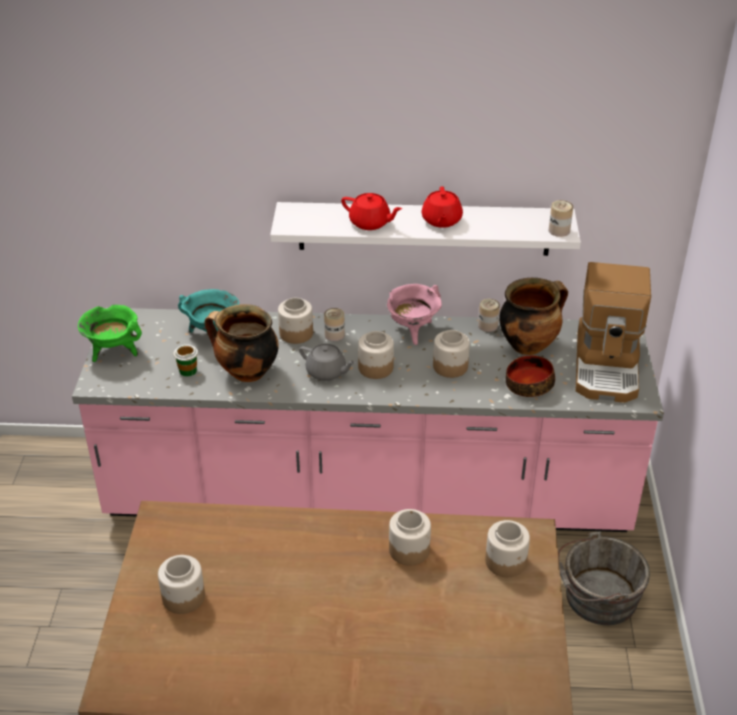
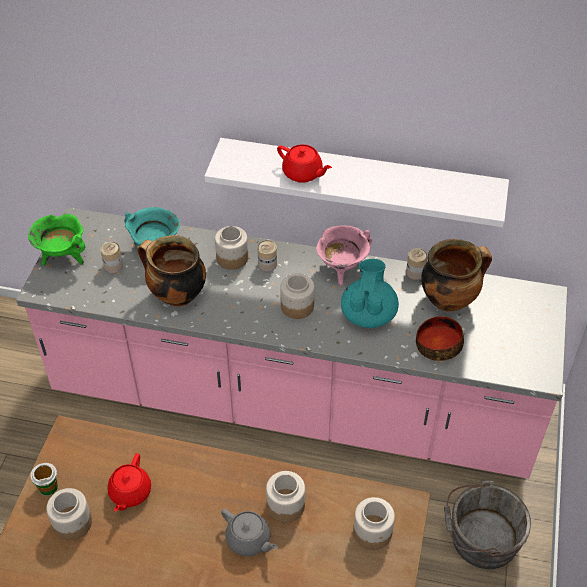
camera: 10 degrees right, 10 degrees up
(188, 371) = (124, 286): cup -> cup (48, 487)
(326, 372) = (250, 305): grey teapot -> grey teapot (249, 540)
(441, 220) = (372, 179): red teapot -> red teapot (130, 492)
(450, 366) = (368, 314): jar -> turquoise teapot
(559, 230) = (486, 205): can -> can (113, 266)
(608, 366) = (520, 334): coffee machine -> none

